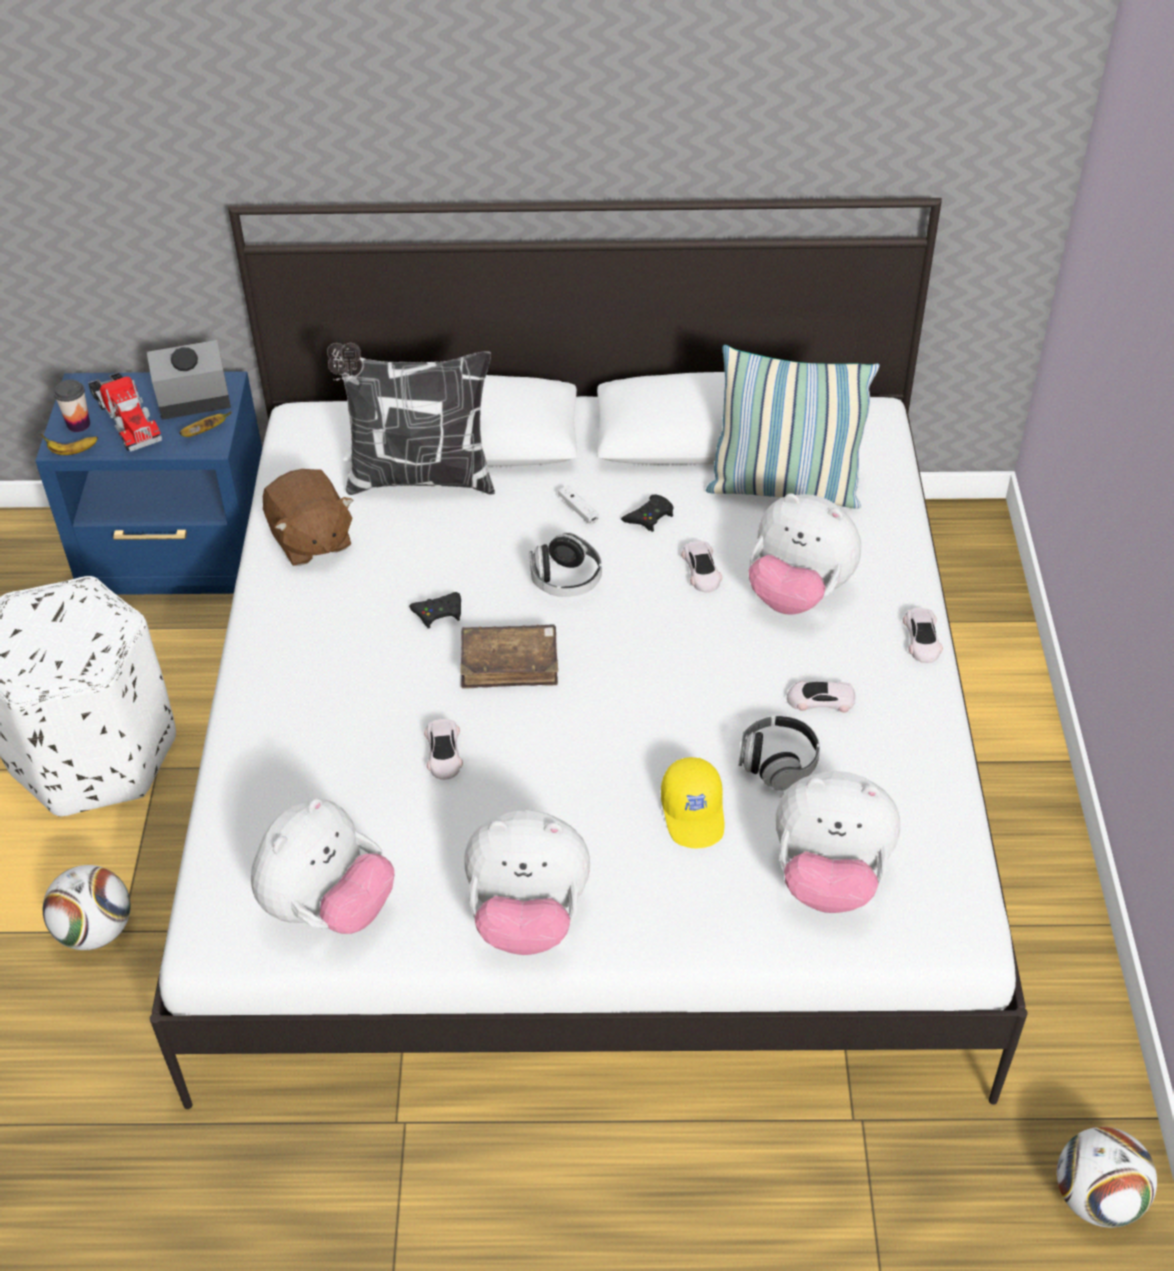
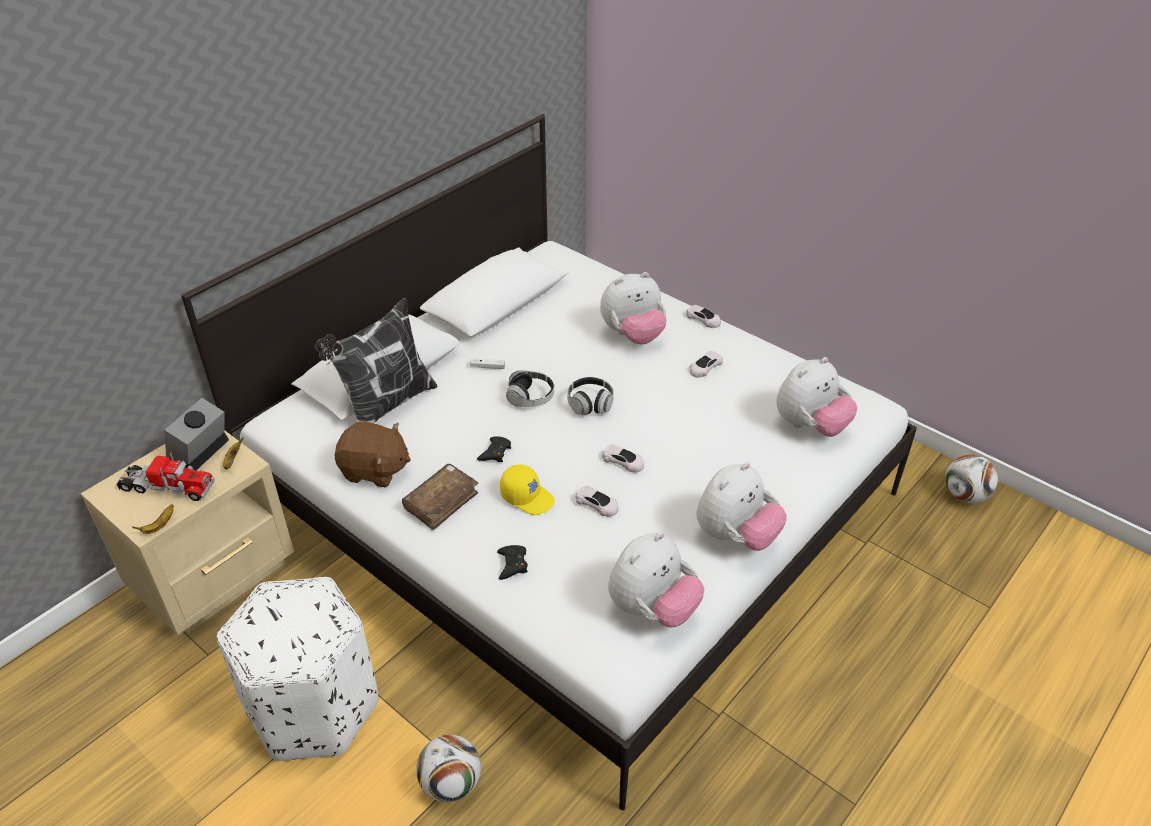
camera: 50 degrees left, 5 degrees down
(78, 424) = (139, 510): cup -> none
(182, 558) = (216, 576): blue nightstand -> beige nightstand
(328, 907) = (652, 608): plush toy -> plush toy turned 60 degrees clockwise
(509, 664) = (563, 448): brown book -> brown book (441, 502)
(649, 517) = (524, 348): black game controller -> black game controller (512, 564)
(694, 813) = (729, 443): yellow cap -> yellow cap (528, 497)
(701, 570) = (581, 353): white toy car -> white toy car (623, 461)
(778, 763) = (727, 401): headphones -> headphones (590, 404)
(784, 488) = (563, 300): pillow -> none

